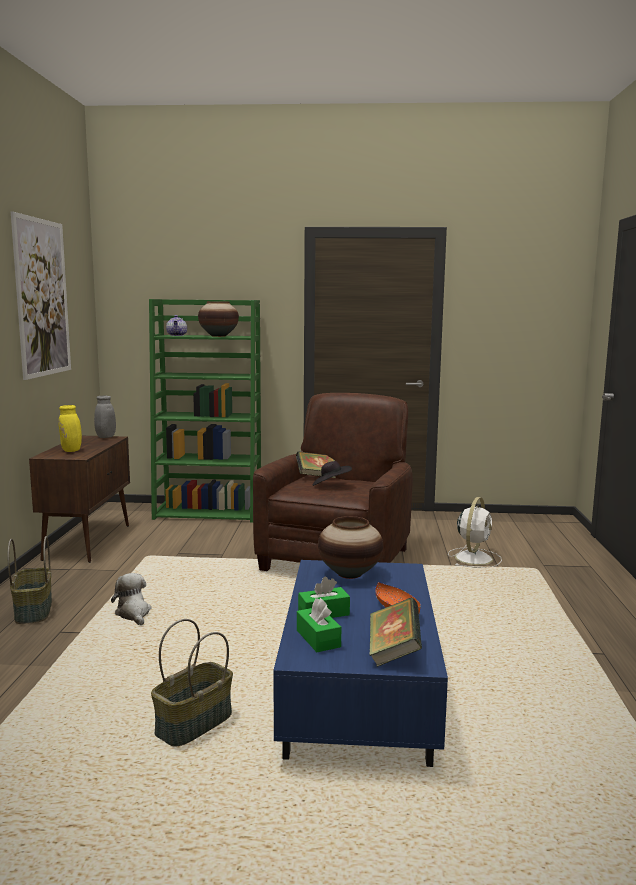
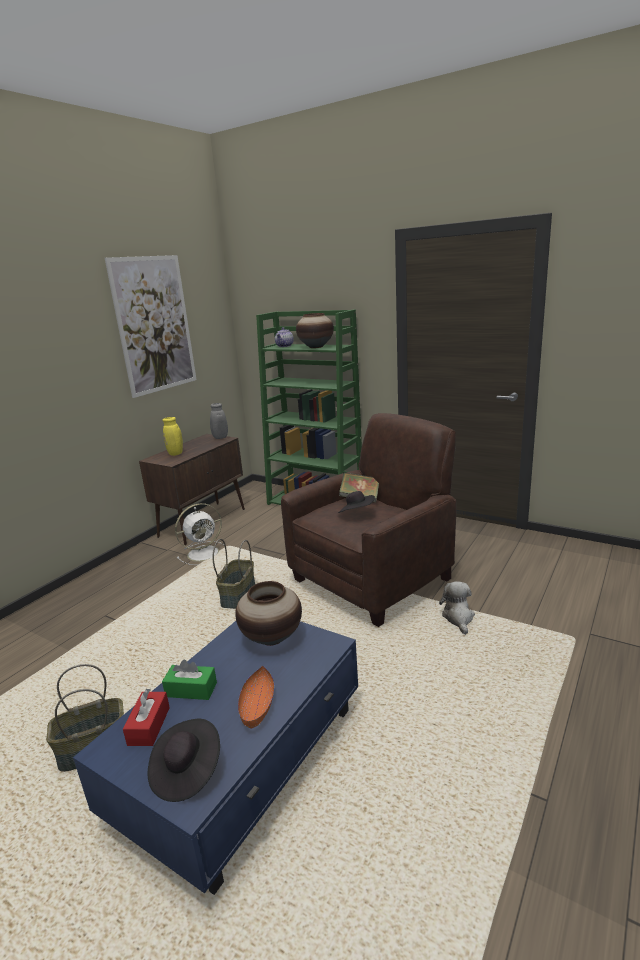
camera: 30 degrees right, 10 degrees up
(32, 610) = (108, 589): basket -> basket (238, 595)
(133, 614) = (164, 609): plush toy -> plush toy (458, 618)
(318, 638) = (149, 726): green tissue box -> red tissue box
(393, 652) = (186, 772): book -> black hat
(474, 558) = (514, 605): white fan -> white fan (204, 553)

